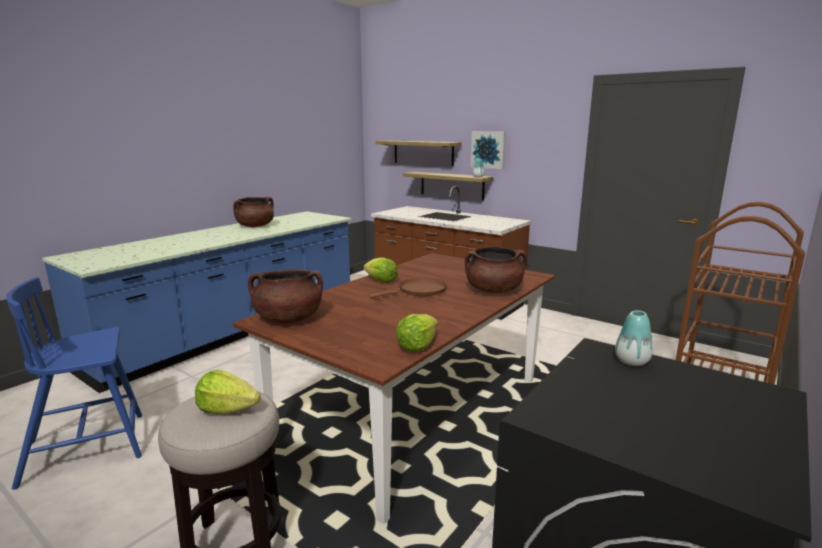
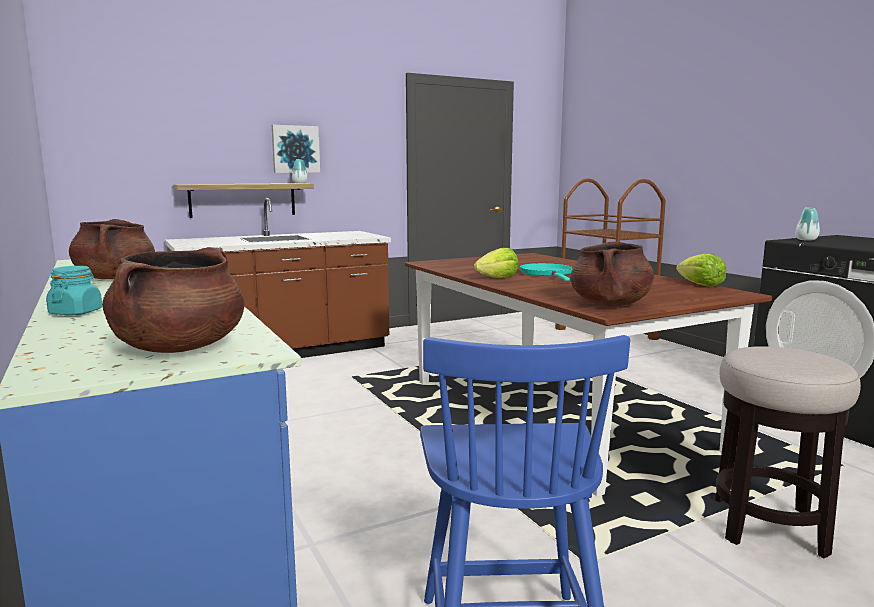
camera: 65 degrees left, 5 degrees down
(170, 238) = (76, 312): none -> turquoise jar
(227, 409) = (789, 354): lettuce -> none
(419, 291) = (547, 274): brown frying pan -> turquoise frying pan
(423, 152) = (186, 155): shelf -> none
(493, 290) = (565, 263): brown cooking pot -> brown cooking pot (180, 348)

